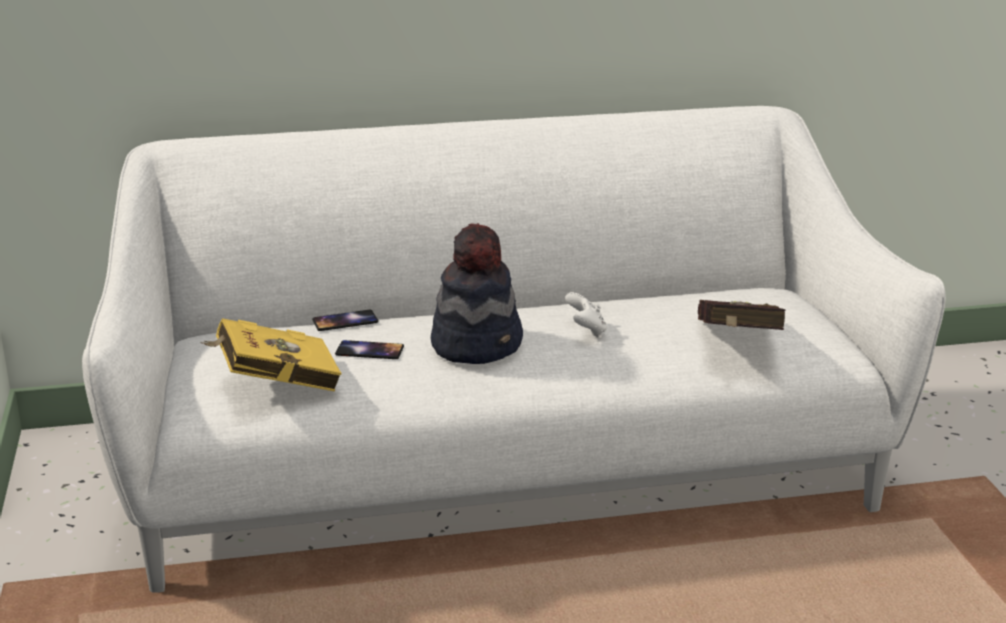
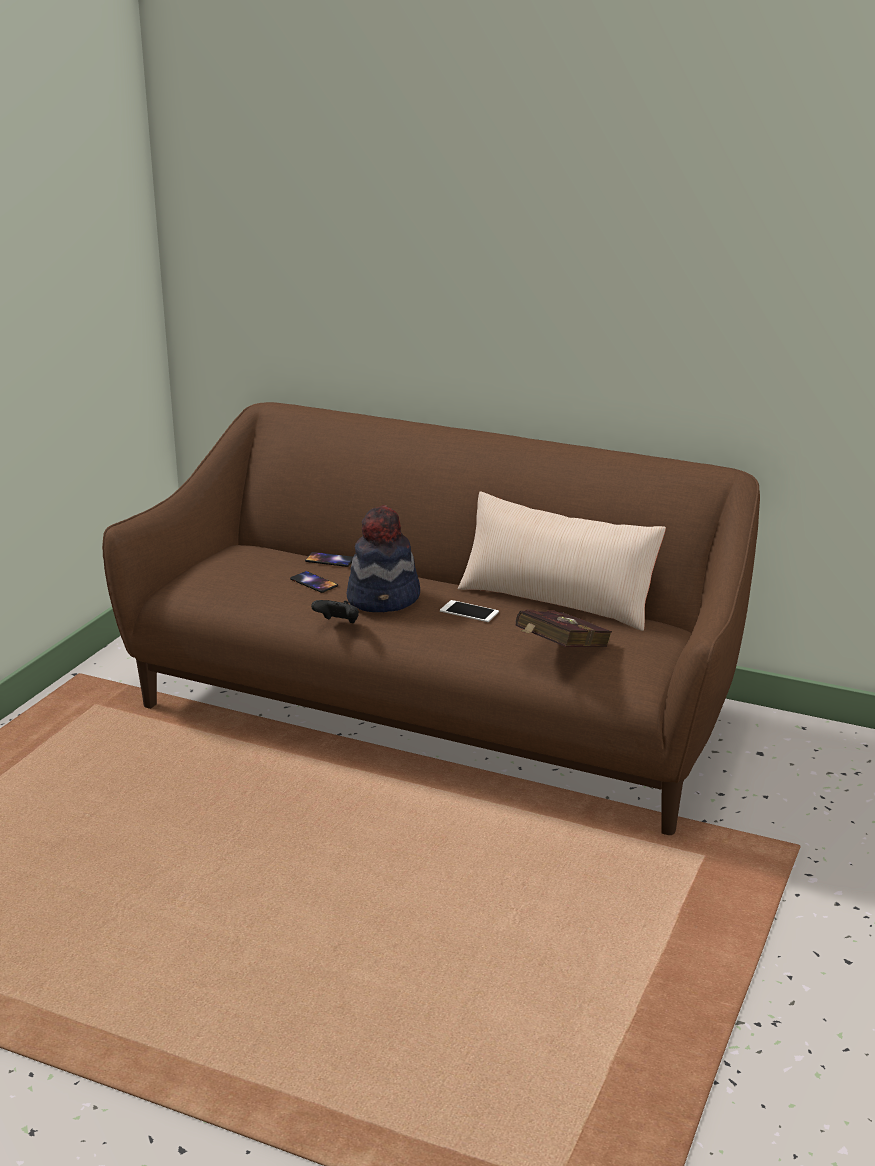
camera: 35 degrees right, 0 degrees up
(274, 383) = (231, 585): yellow book -> none
(465, 388) = (338, 624): none -> black game controller
(503, 471) = (437, 712): white sofa -> brown sofa
(586, 331) = (469, 612): white game controller -> phone
(645, 294) = (557, 600): none -> beige pillow

